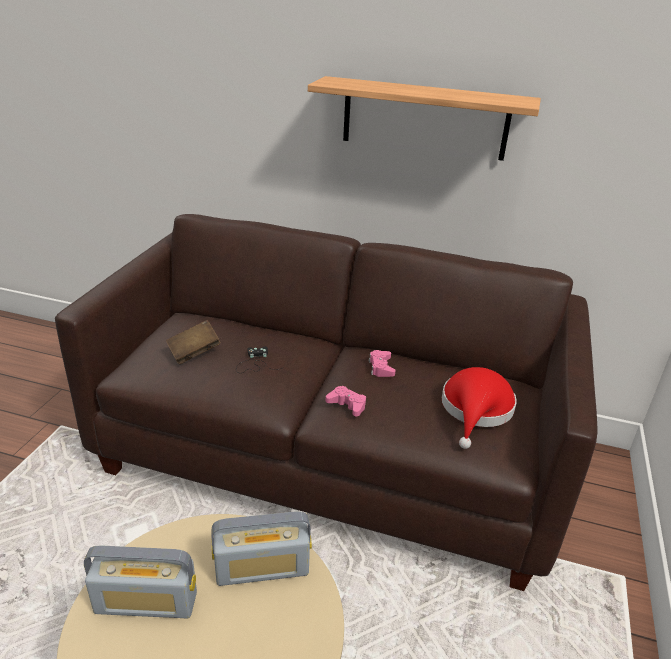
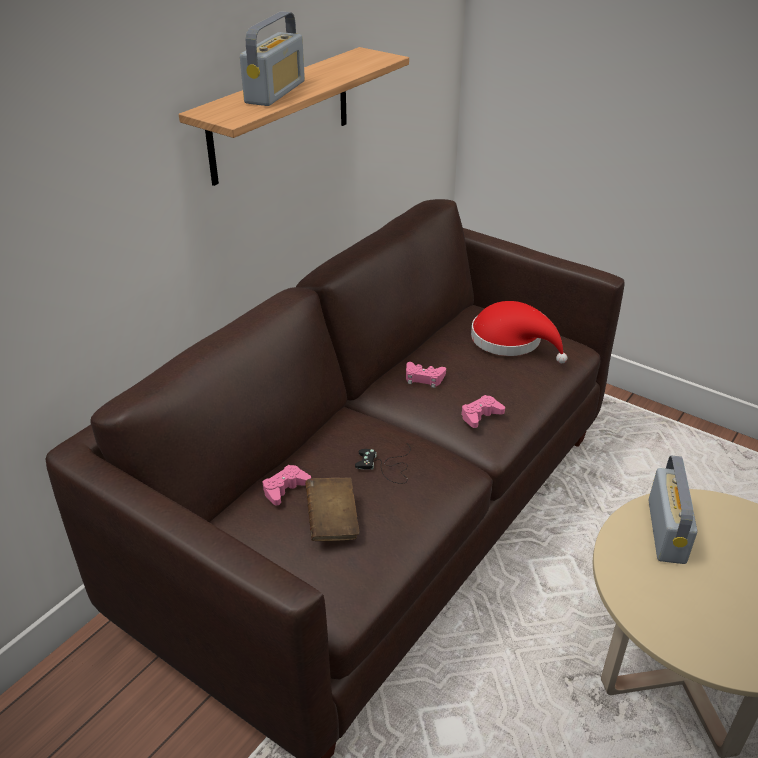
camera: 70 degrees left, 5 degrees up
(146, 603) = (705, 619): radio -> radio (275, 92)
(221, 329) = (285, 489): none -> pink game controller

